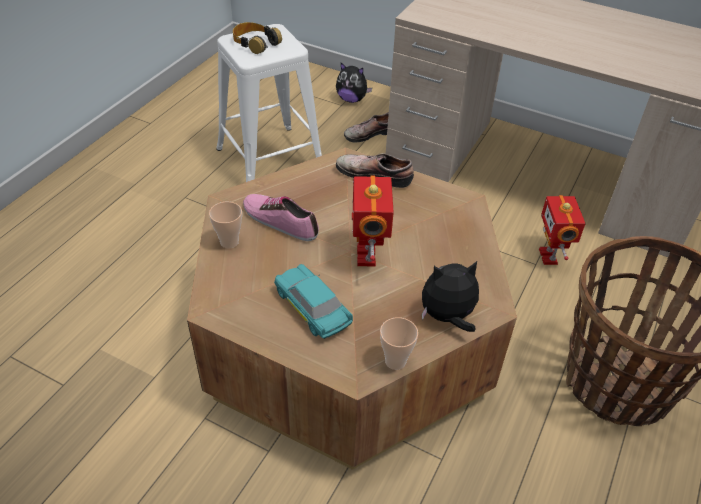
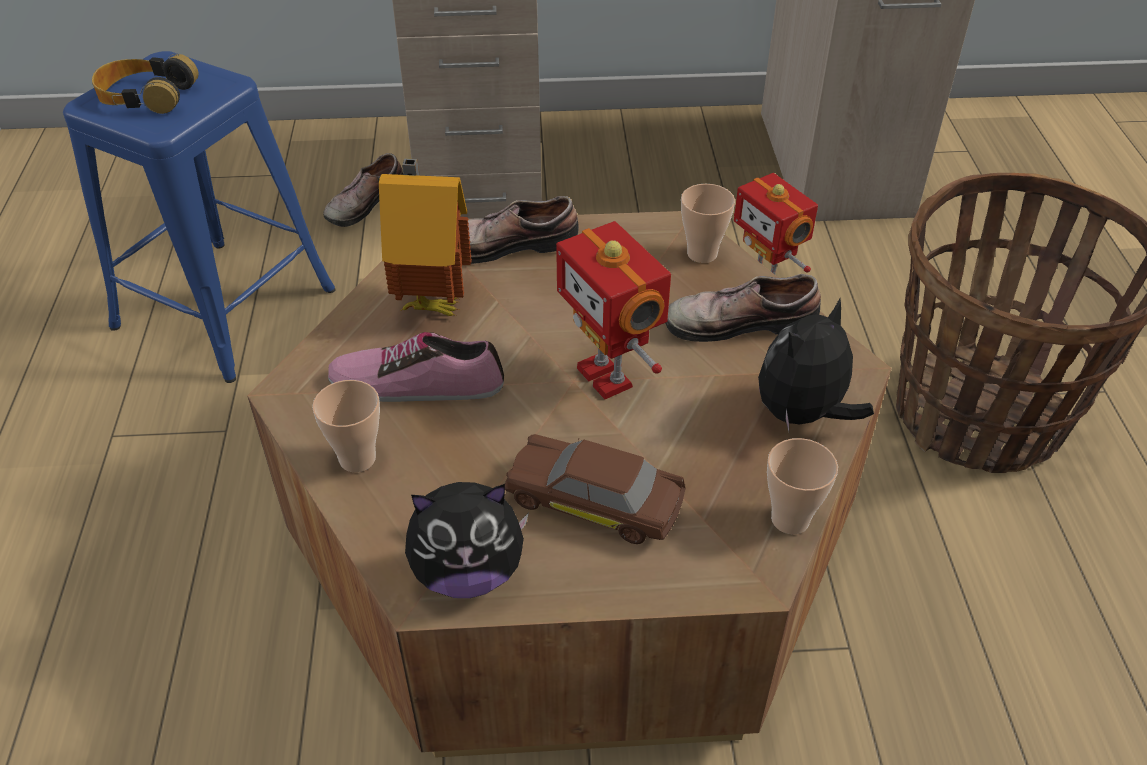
camera: 30 degrees left, 0 degrees up
(270, 159) = (224, 307): white stool -> blue stool
(312, 308) = (594, 502): turquoise toy car -> brown toy car
(318, 187) = (433, 301): none -> toy house
(352, 99) = (293, 160): plush toy -> plush toy (468, 573)
(456, 258) = (738, 320): none -> shoe
(468, 218) = (702, 254): none -> cup

